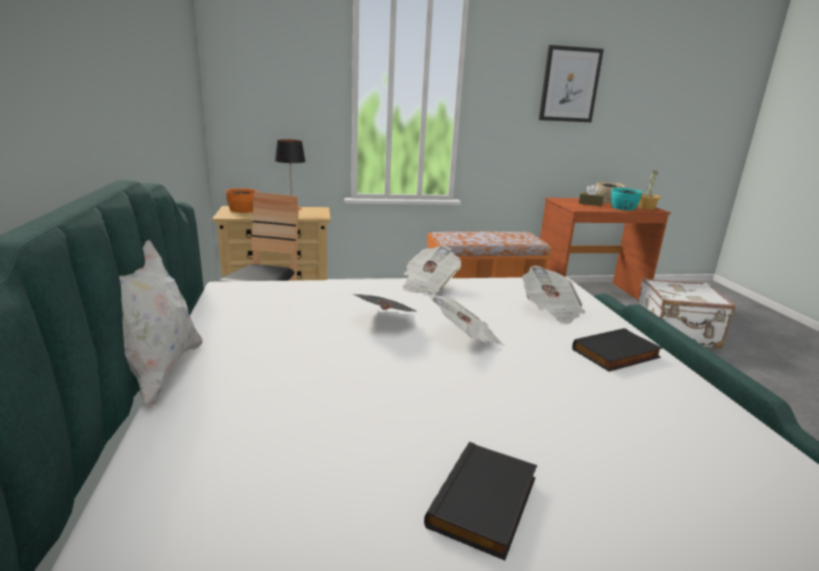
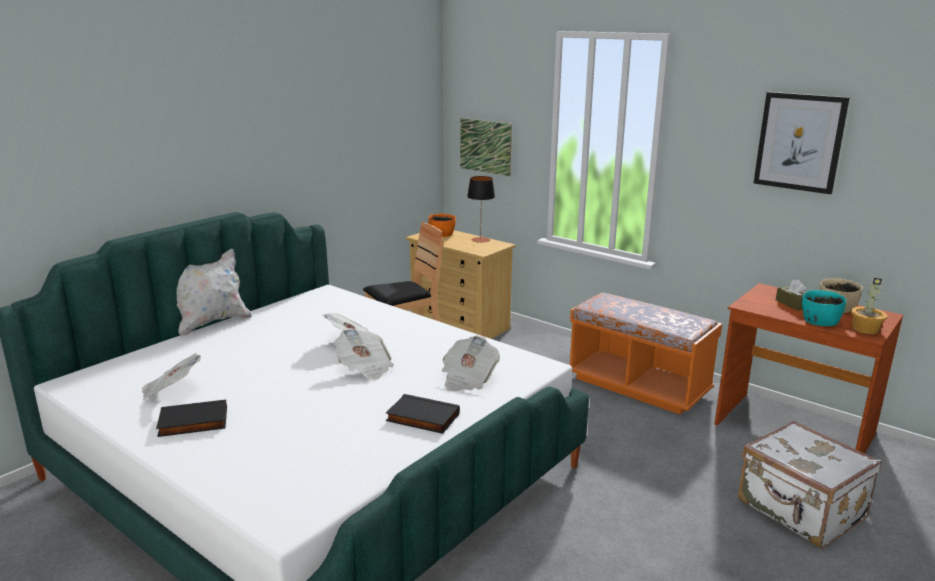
camera: 50 degrees right, 0 degrees up
(268, 109) = (485, 146): none -> picture
(428, 285) = (438, 330): newspaper -> newspaper (171, 391)

